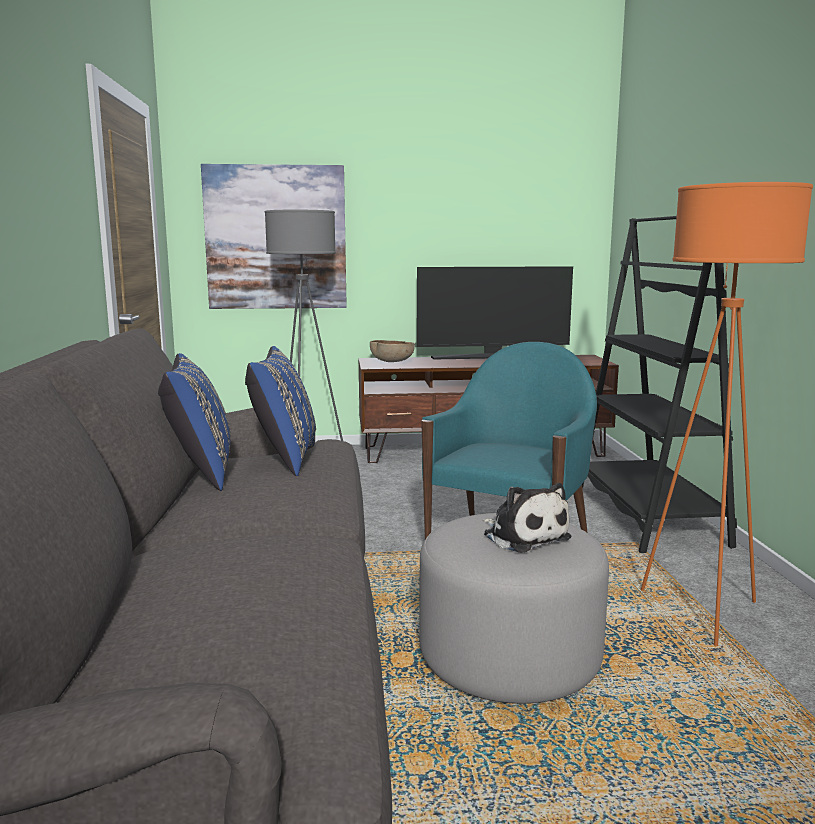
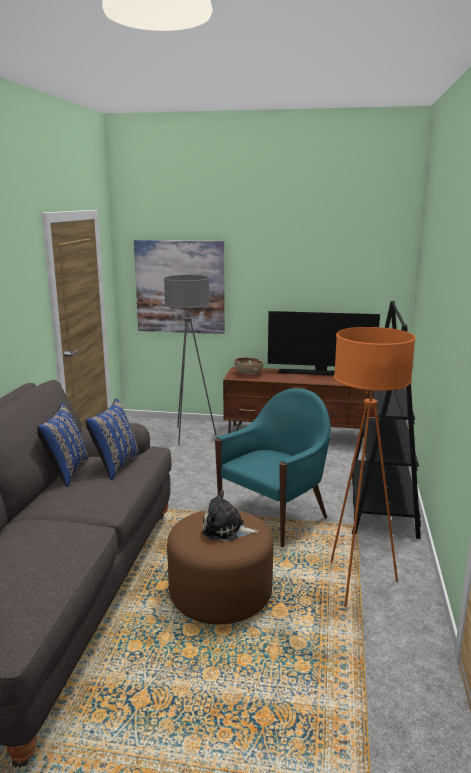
camera: 15 degrees right, 5 degrees up
(509, 657) = (221, 594): grey ottoman -> brown ottoman
(523, 536) = (226, 530): plush toy -> plush toy turned 120 degrees clockwise

